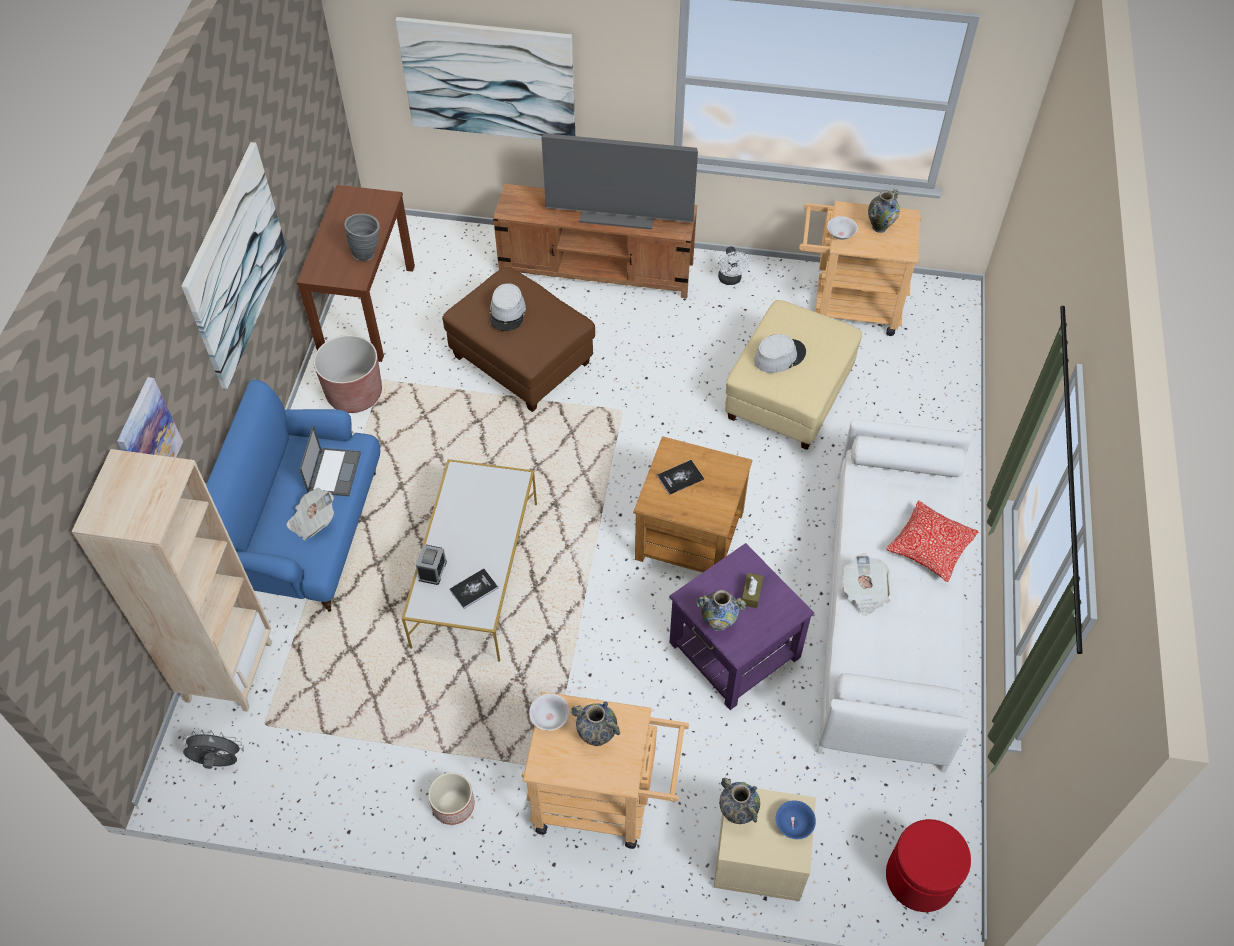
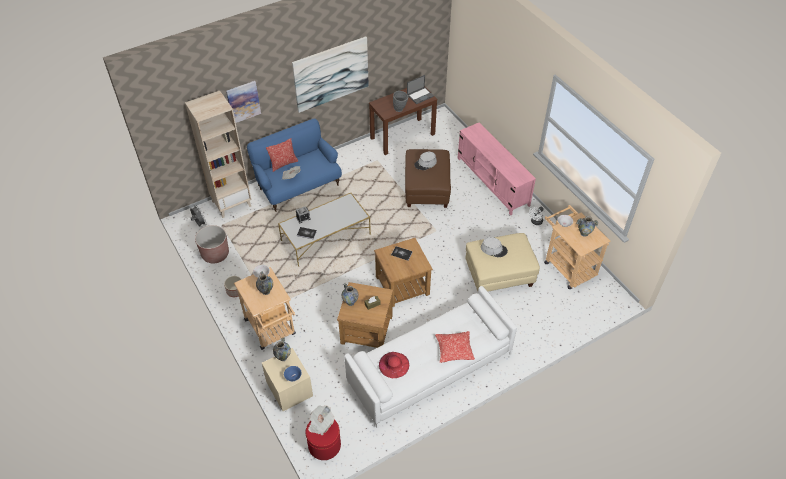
camera: 50 degrees right, 5 degrees down
(267, 512) = (283, 164): none -> pillow
(334, 471) = (315, 168): laptop -> laptop (420, 95)
(354, 394) = (364, 158): brown planter -> brown planter (215, 254)
(489, 80) = (489, 75): picture -> none
(597, 270) = (492, 181): brown tv stand -> pink tv stand
(619, 213) = (503, 160): television -> none
(734, 650) = (366, 329): purple side table -> brown side table
(864, 592) = (411, 341): newspaper -> newspaper (320, 423)
(892, 650) = (394, 365): none -> red hat

